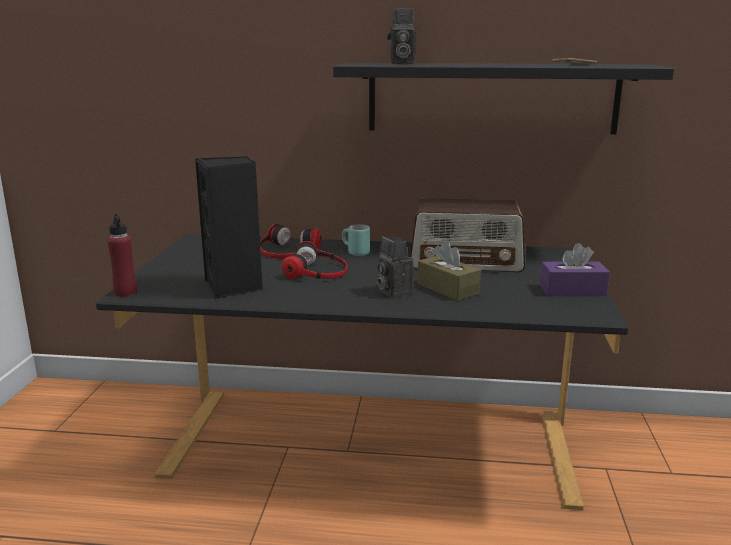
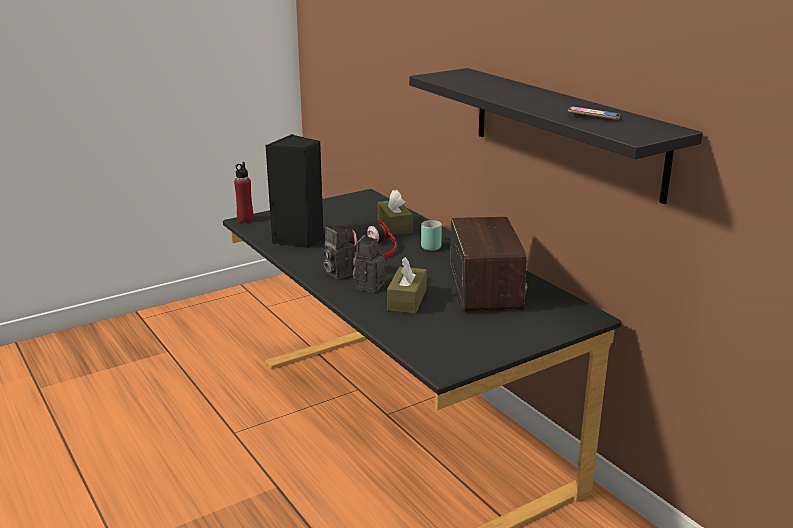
camera: 50 degrees right, 5 degrees up
(287, 250) = (394, 226): headphones -> brown tissue box
(400, 63) = (483, 80): camera -> camera (337, 273)
(466, 261) = (484, 286): radio -> radio turned 150 degrees counterclockwise
(572, 290) = (486, 345): purple tissue box -> none

